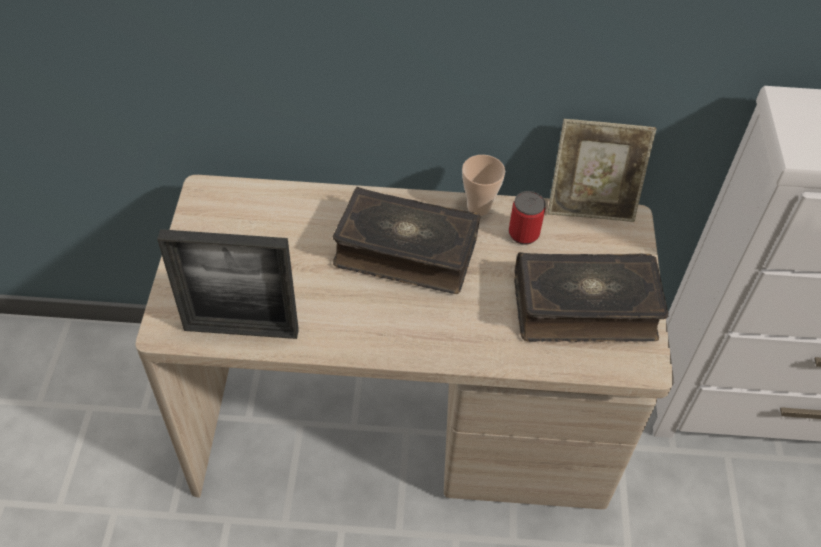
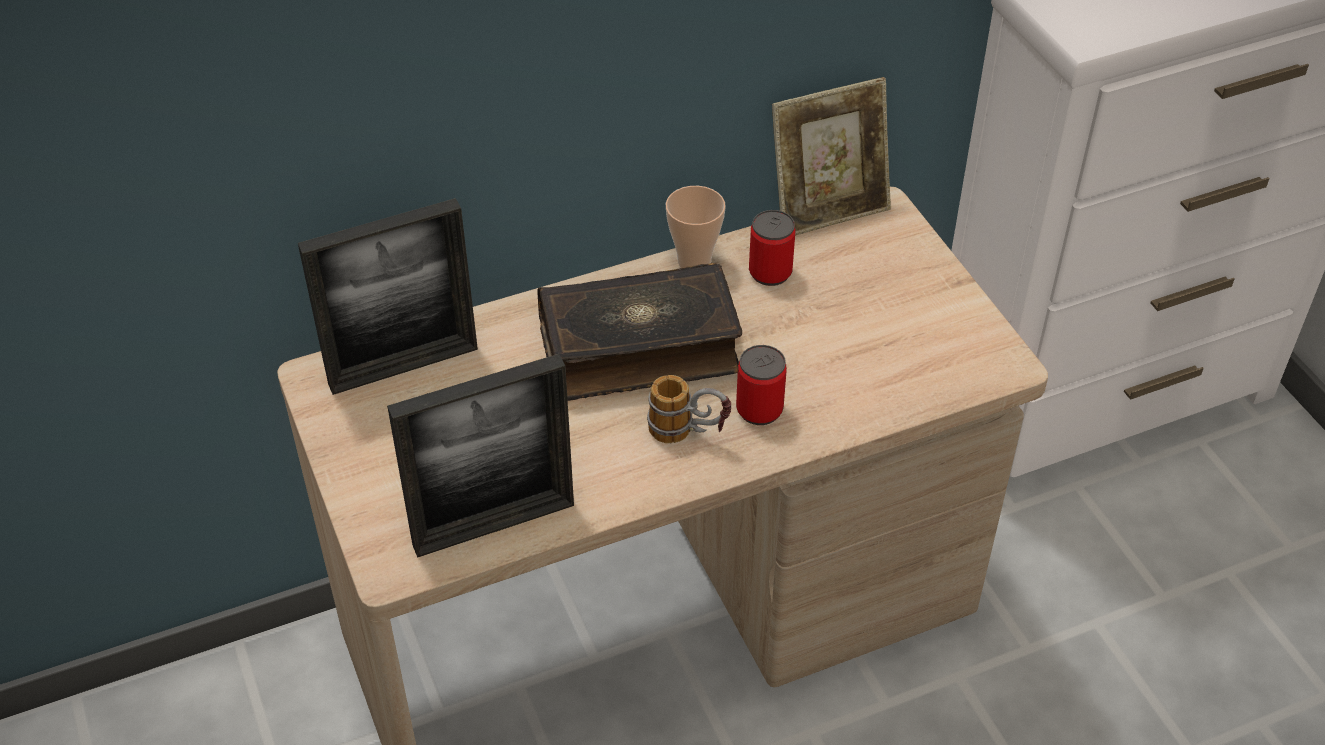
camera: 25 degrees left, 5 degrees down
(257, 205) = (403, 366): none -> picture frame
(399, 322) = (688, 433): none -> mug
(455, 325) = (759, 409): none -> can
(585, 308) = (897, 329): book -> none

